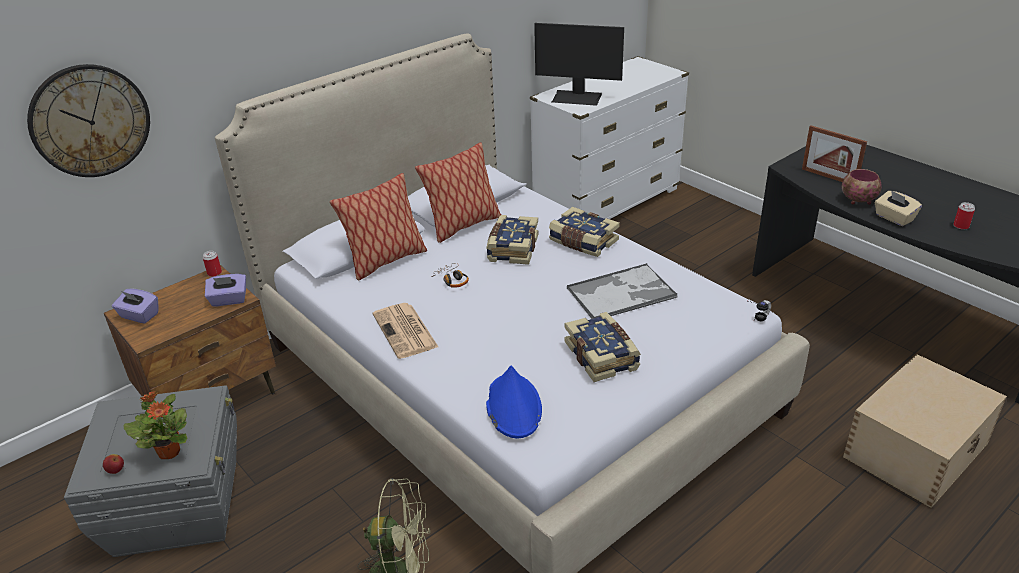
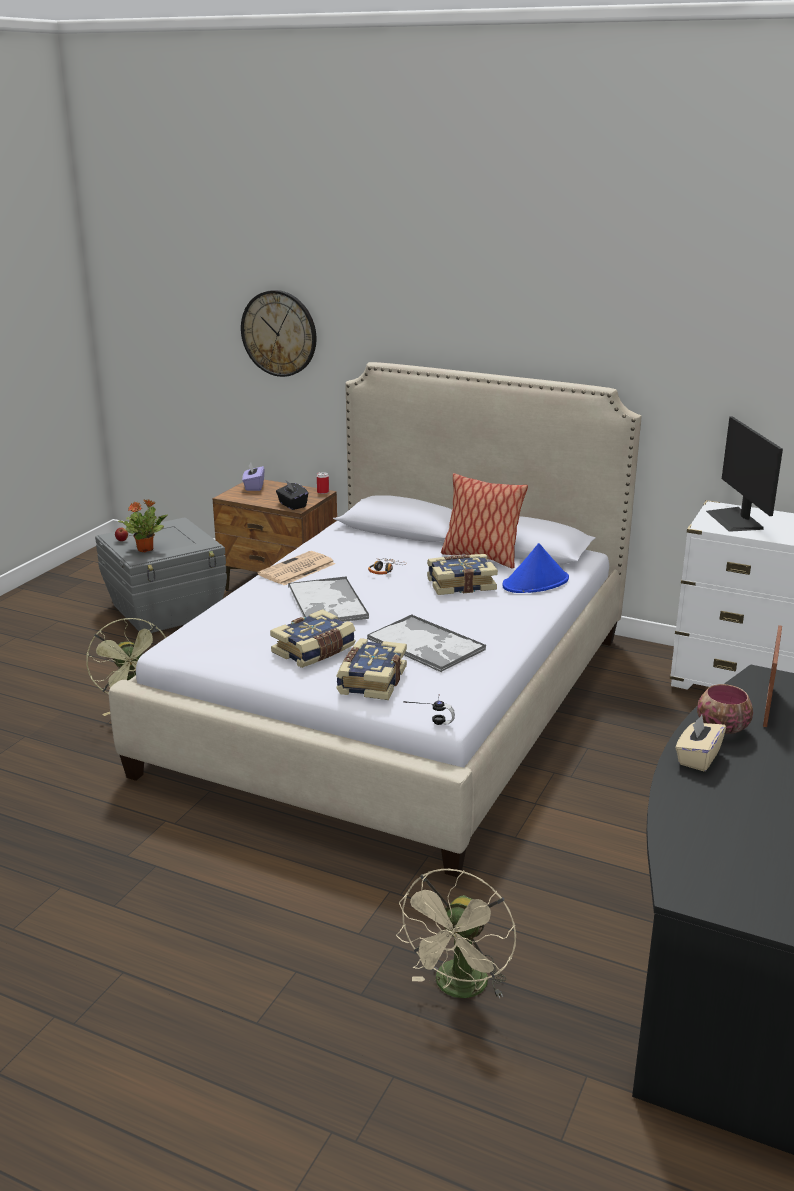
camera: 65 degrees right, 10 degrees down
(229, 300) = (292, 505): purple tissue box -> black tissue box
(386, 261) = (392, 541): pillow -> none
(506, 326) = (328, 603): none -> tray
(513, 406) = (219, 625): blue hat -> blue hat (536, 583)
(582, 242) = (505, 612): book -> book (370, 681)
(917, 449) = (459, 989): beige storage box -> beige fan
(961, 226) = (730, 811): can -> none

